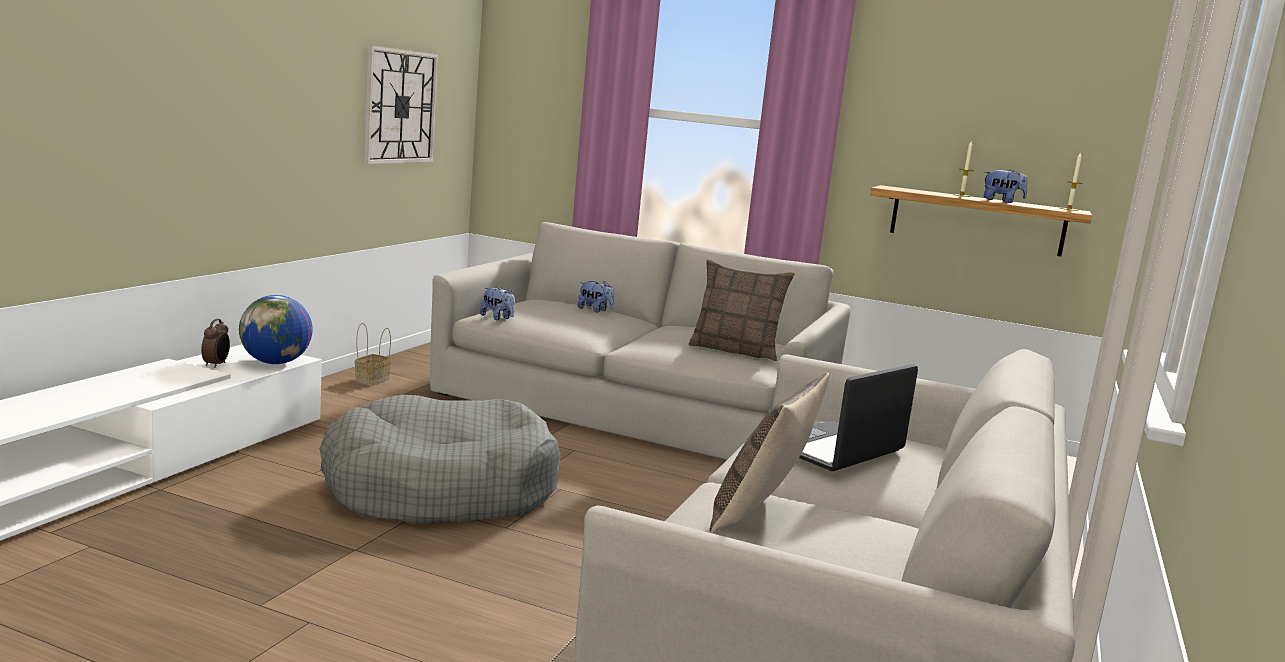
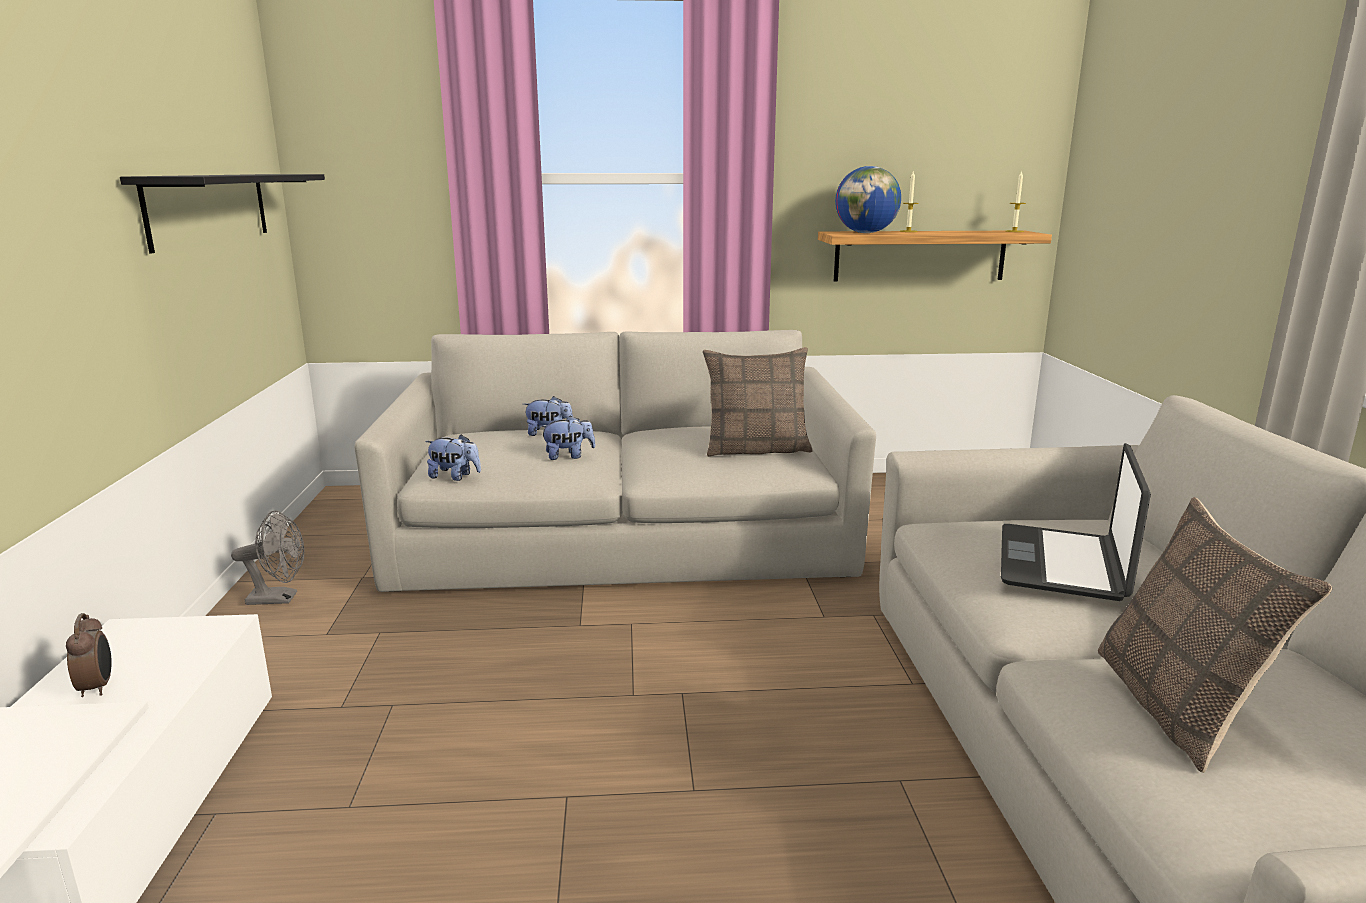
camera: 25 degrees left, 5 degrees up
(275, 363) = (194, 647): globe -> globe (866, 233)
(372, 380) = (280, 598): basket -> grey fan
(400, 106) = (209, 208): wall clock -> black shelf
(440, 489) = (549, 758): grey dog bed -> none
(1001, 201) = (955, 232): plush toy -> plush toy (568, 456)

